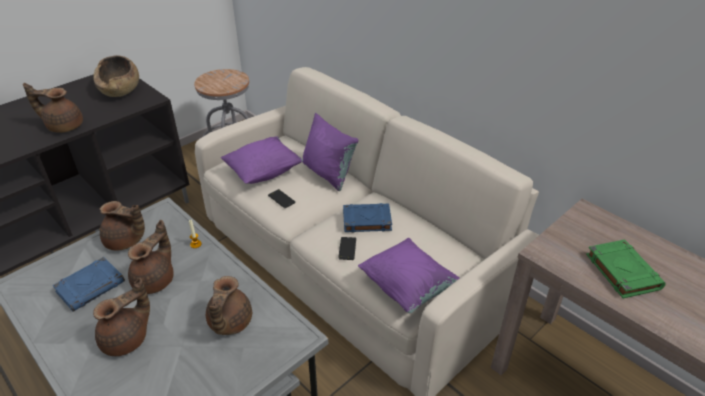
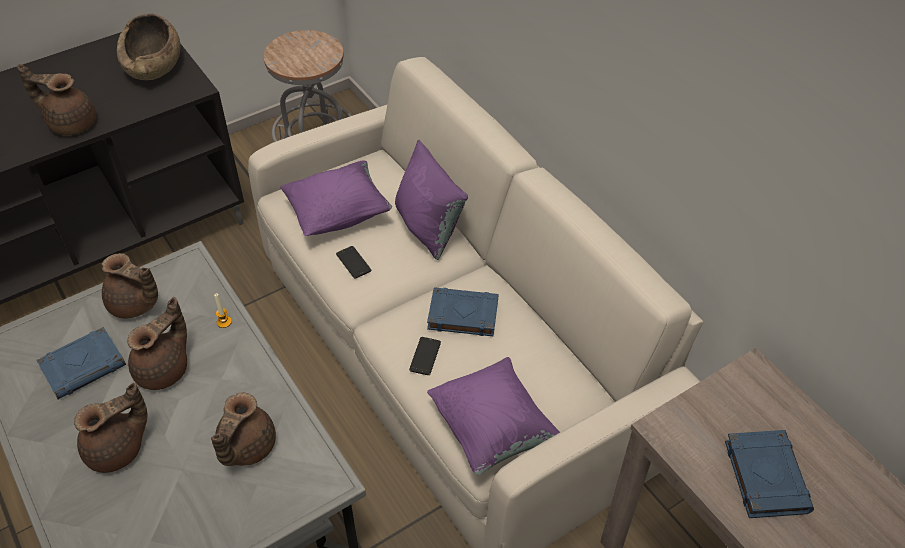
camera: 10 degrees right, 10 degrees up
(621, 271) = (765, 476): green book -> blue book

